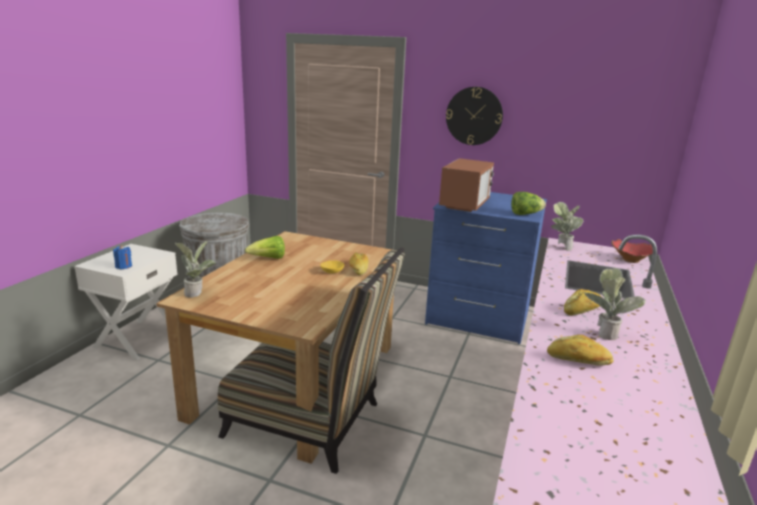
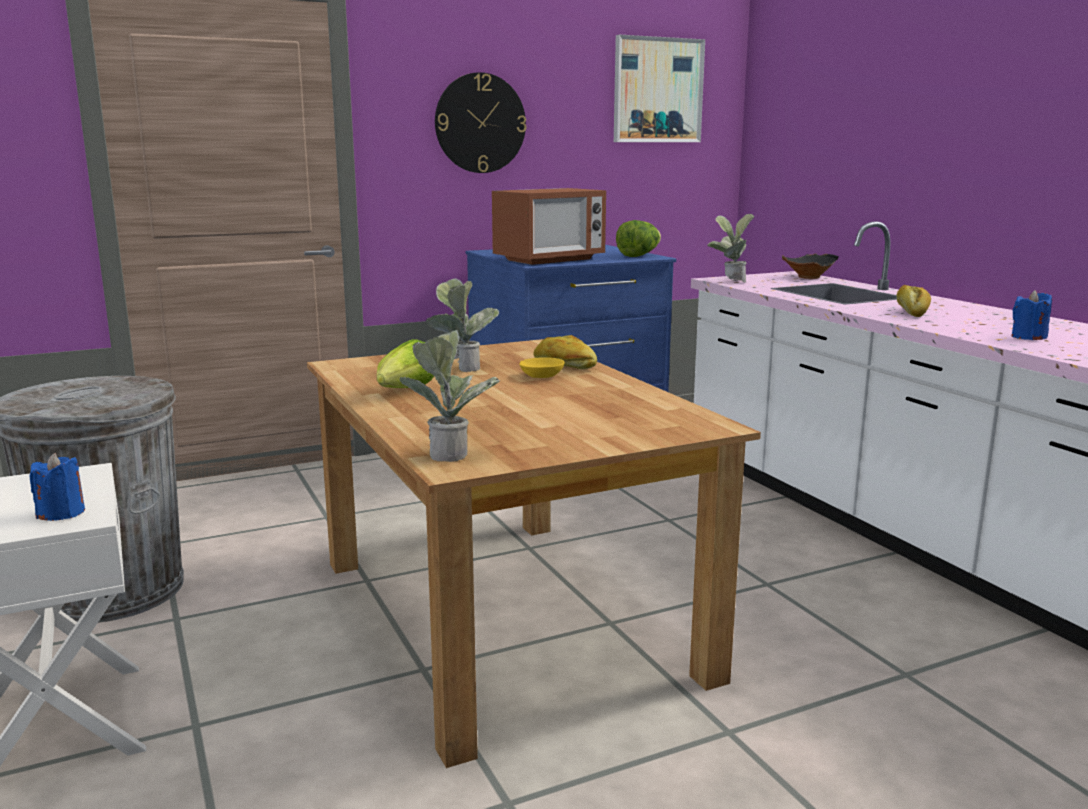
camera: 45 degrees left, 5 degrees down
(311, 422) = (634, 647): chair -> none
(465, 205) = (549, 259): microwave -> microwave turned 75 degrees clockwise
(578, 360) = (1028, 337): bread -> blue candle
(605, 332) = (974, 319): potted plant -> potted plant (462, 367)
(609, 103) = (657, 90): none -> picture
(630, 259) = (807, 277): red bowl -> black bowl

